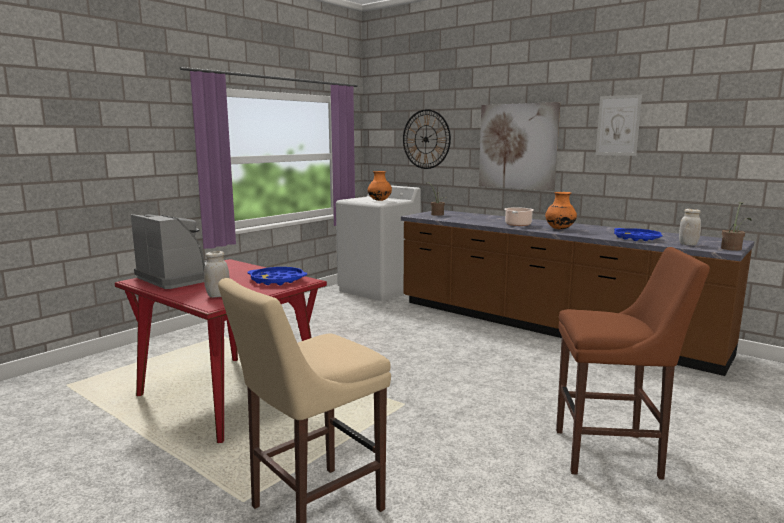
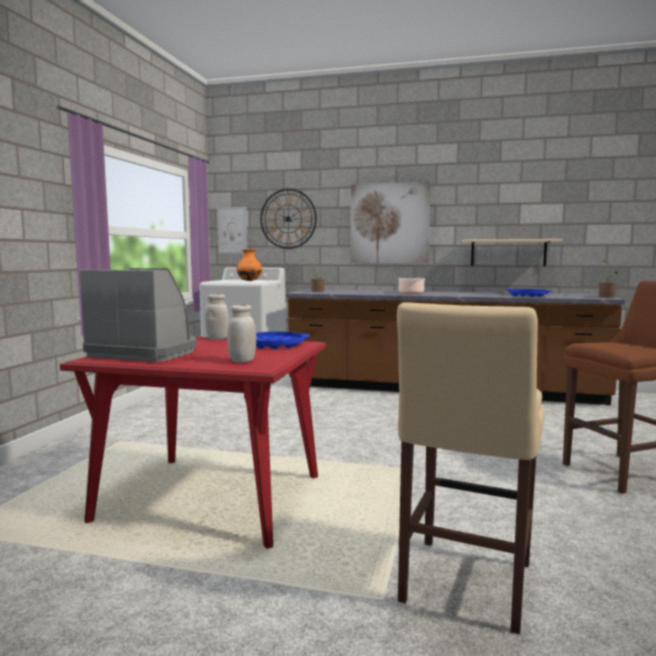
camera: 25 degrees left, 5 degrees down
(559, 229) = (453, 294): orange vase -> none
(618, 125) = (485, 202): picture -> picture (232, 230)
(641, 184) = (508, 253): none -> beige shelf
(688, 244) = (573, 296): white jar -> white jar (217, 338)

